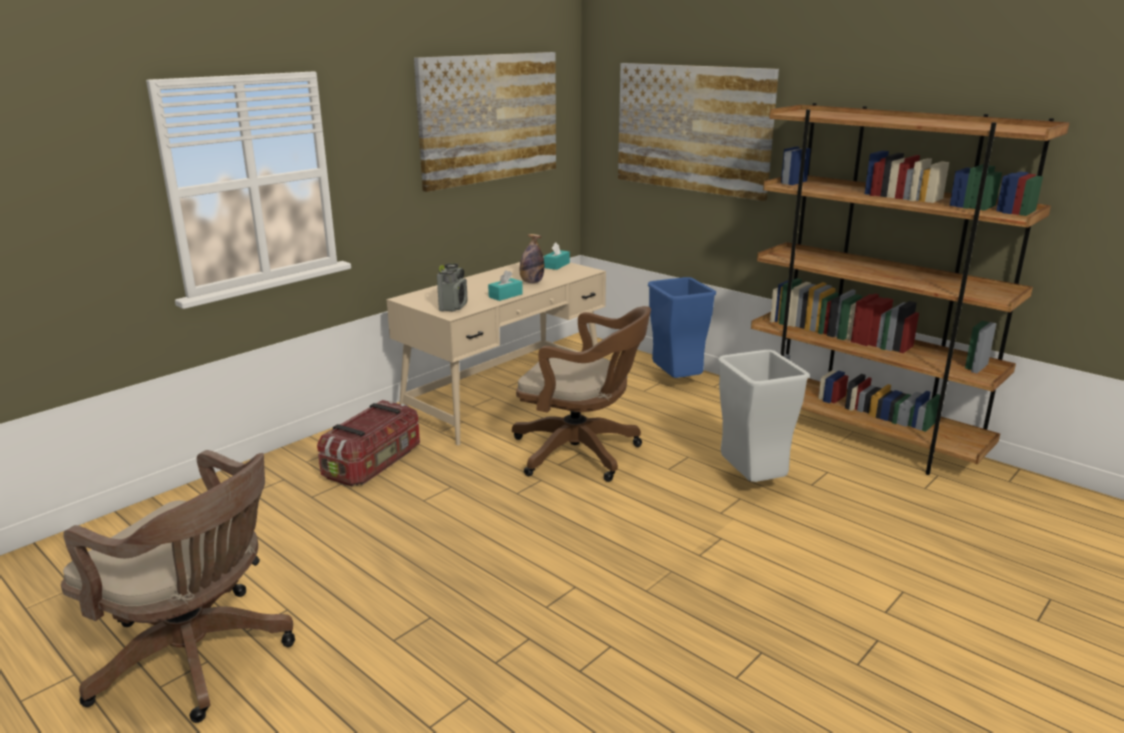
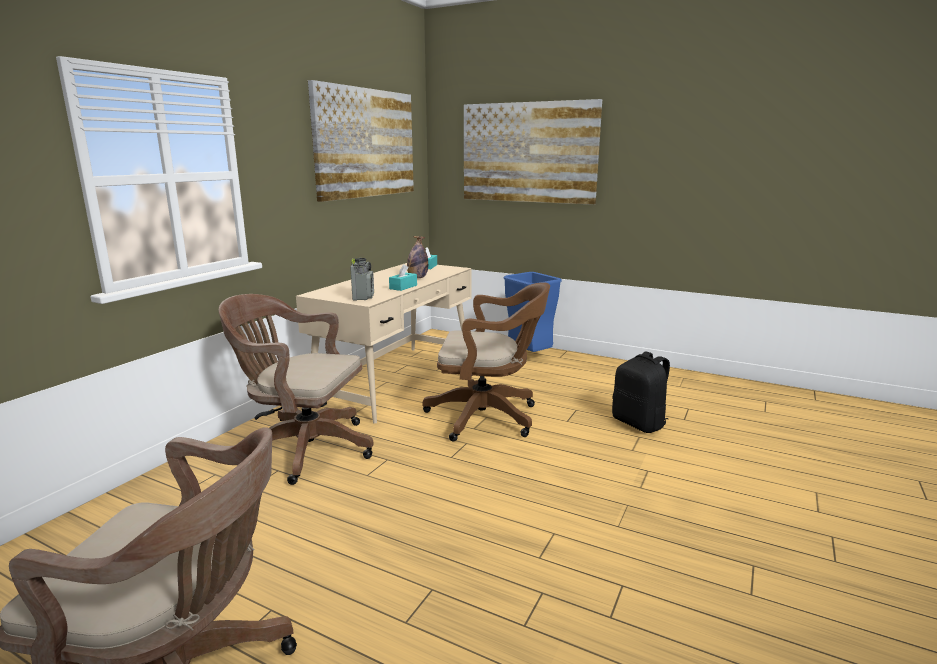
camera: 15 degrees left, 5 degrees down
(374, 463) = (303, 448): storage box -> brown office chair
(752, 483) = (639, 423): grey trash can -> black backpack
(861, 436) = (691, 380): brown bookcase -> none

